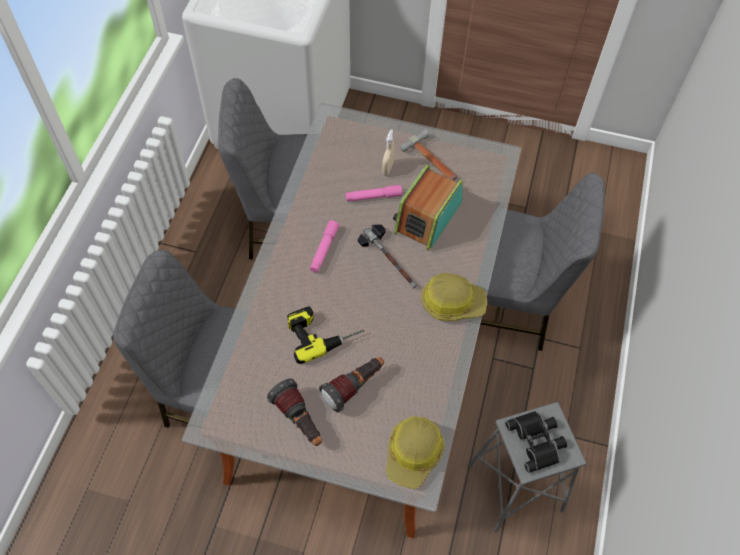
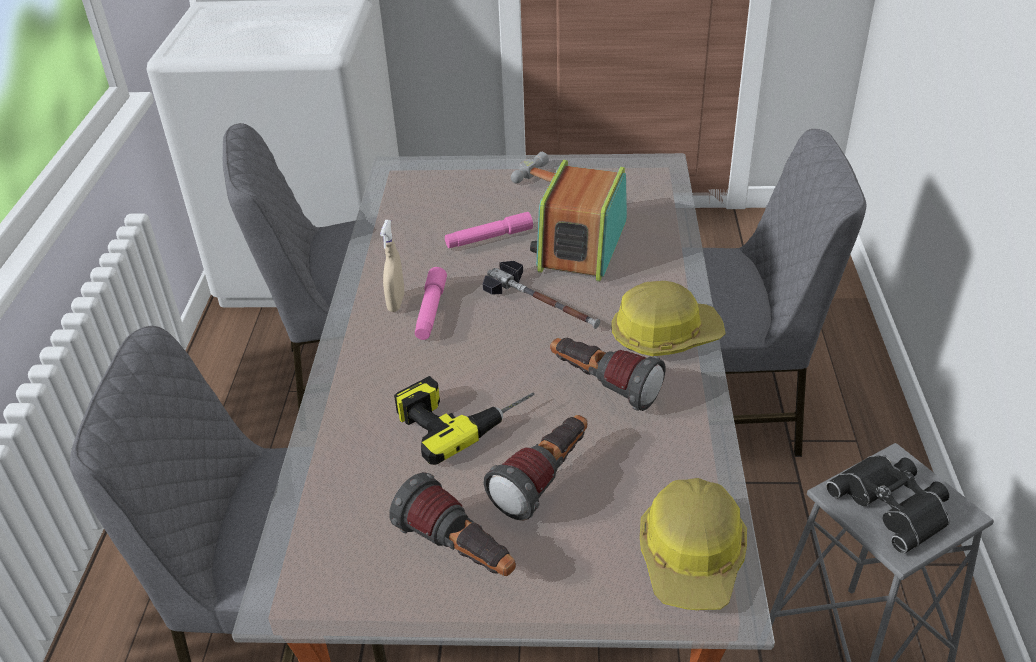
camera: 10 degrees left, 20 degrees down
(387, 168) = (499, 205): beige spray bottle -> beige spray bottle (396, 303)
(405, 331) = (603, 386): none -> flashlight

